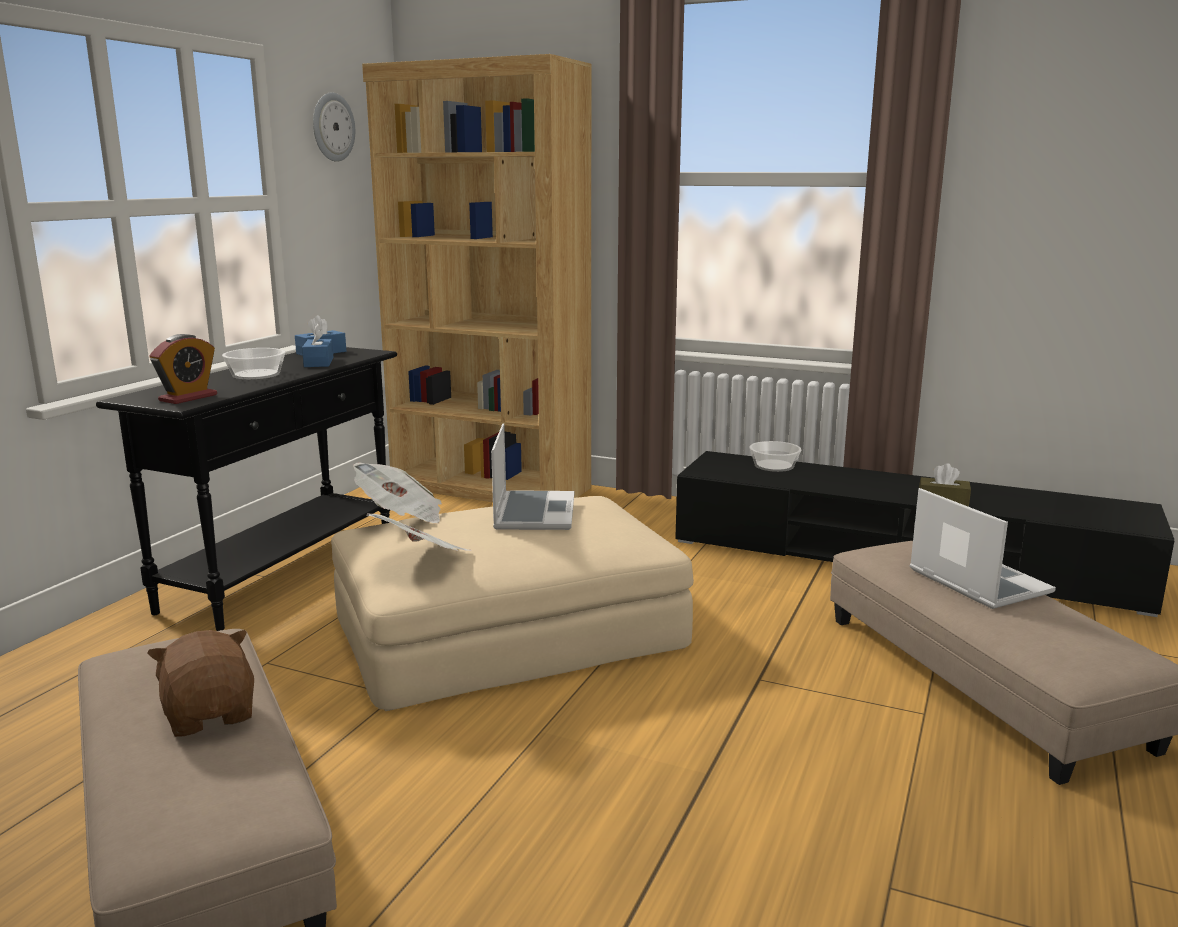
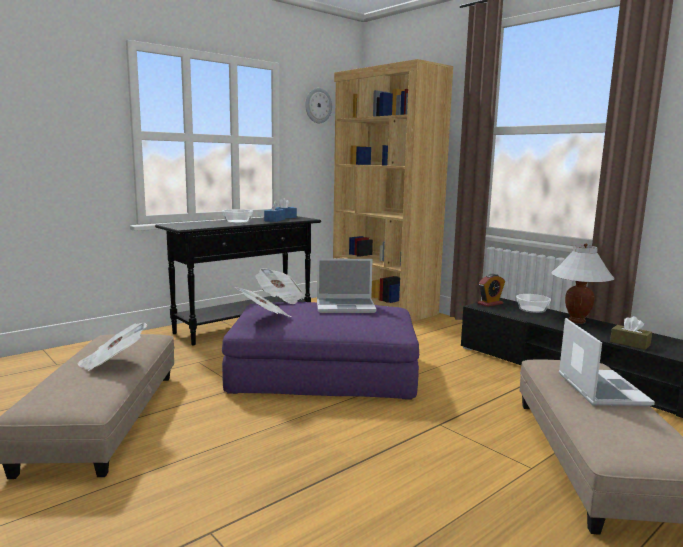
camera: 25 degrees right, 5 degrees down
(188, 398) = (192, 226): alarm clock -> alarm clock (490, 304)
(211, 714) = (112, 363): brown plush toy -> newspaper
(508, 630) = (323, 371): beige ottoman -> purple ottoman
(533, 512) = (346, 307): laptop -> laptop turned 60 degrees clockwise
(849, 476) = (577, 321): none -> white table lamp

